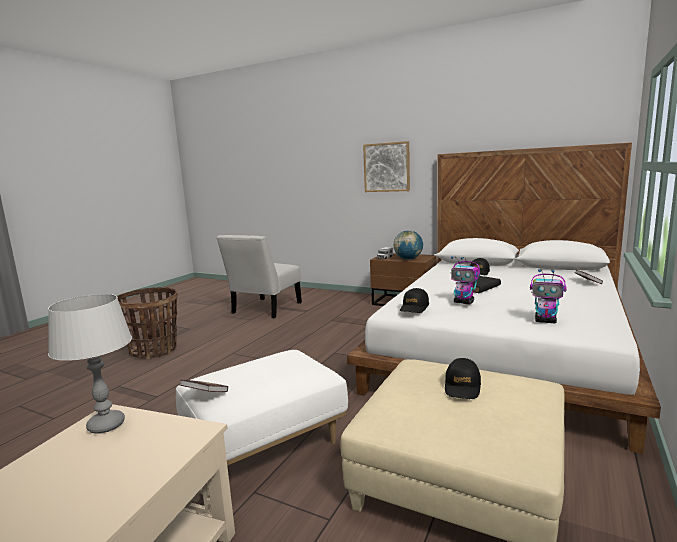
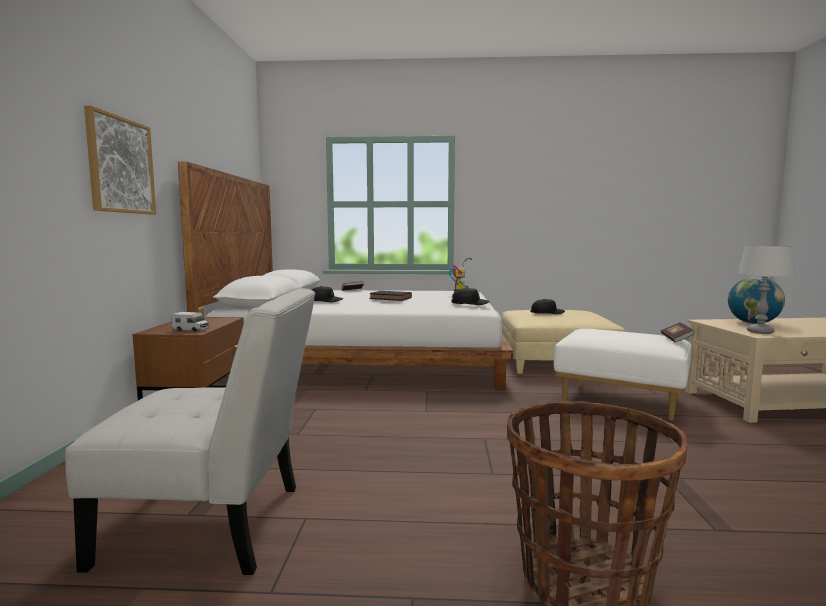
camera: 115 degrees left, 5 degrees down
(408, 259) = (214, 322): globe -> globe (753, 323)
(464, 302) = (441, 299): toy robot -> none

